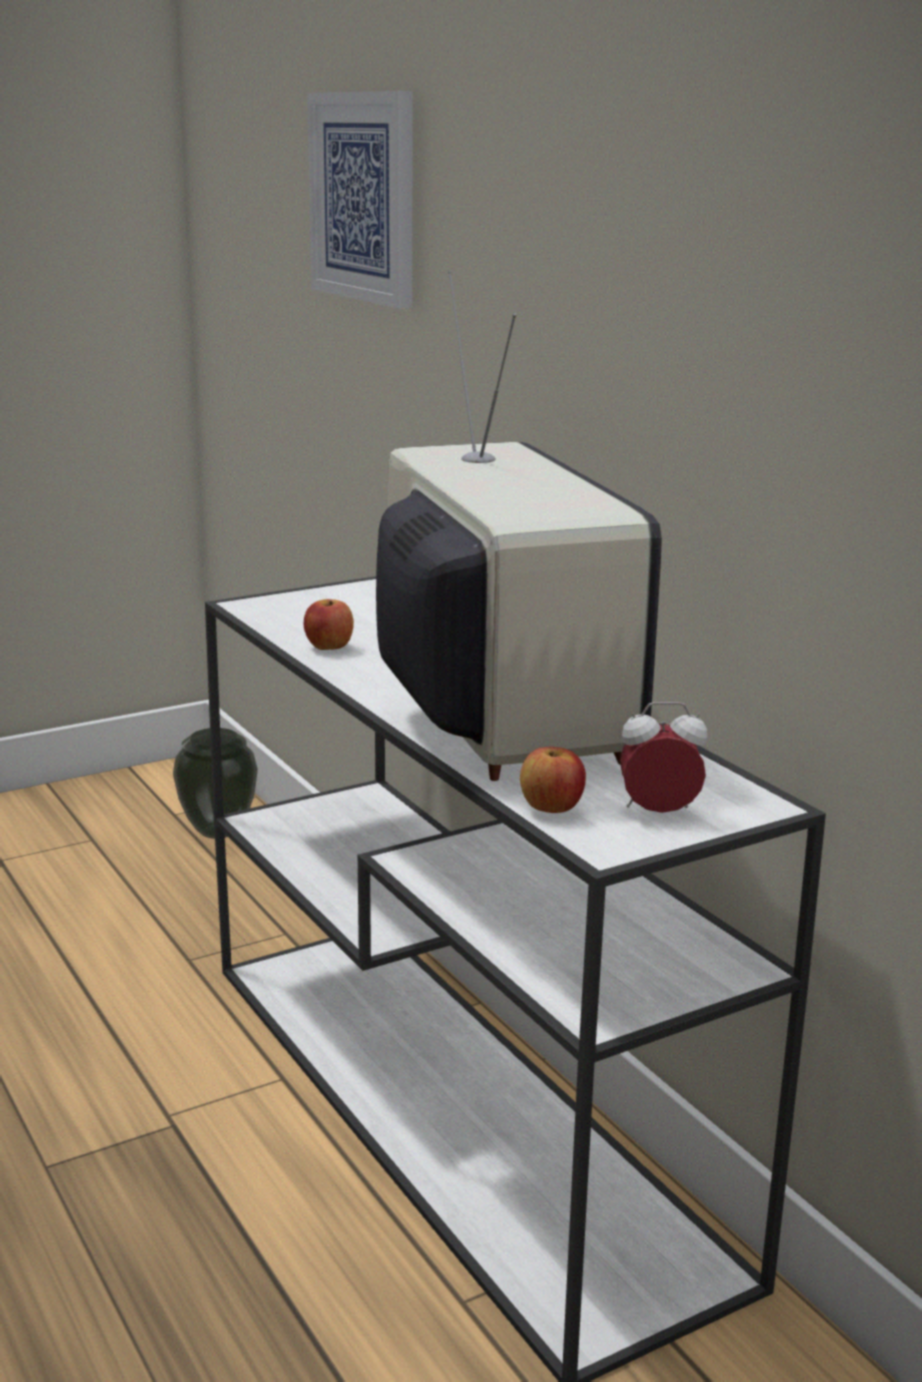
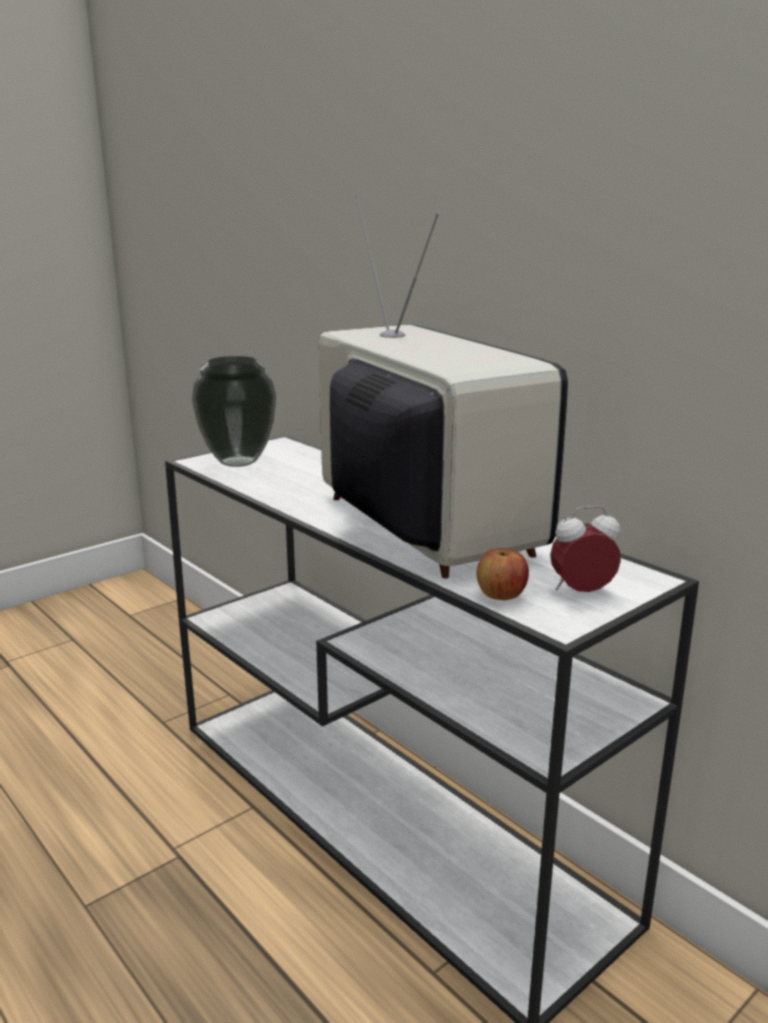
camera: 10 degrees left, 0 degrees up
(218, 831) = (163, 624): vase -> vase (237, 461)
(329, 648) = (272, 487): apple -> none
(364, 197) = (259, 160): picture -> none

